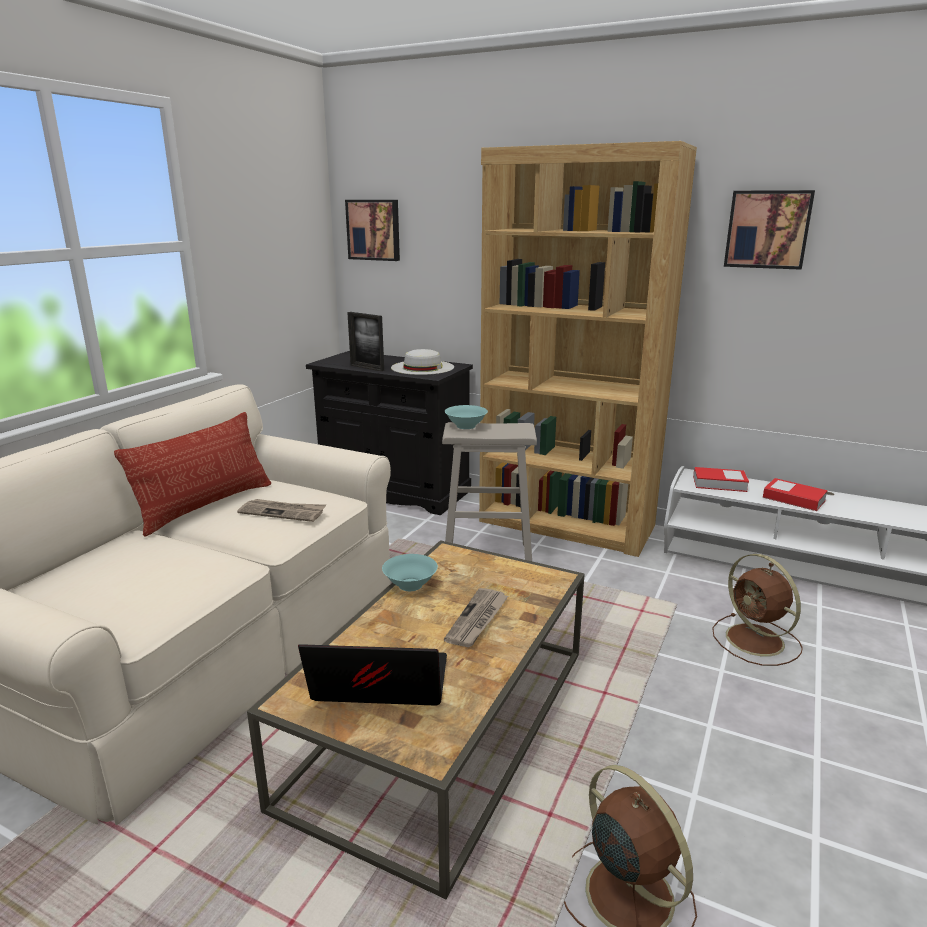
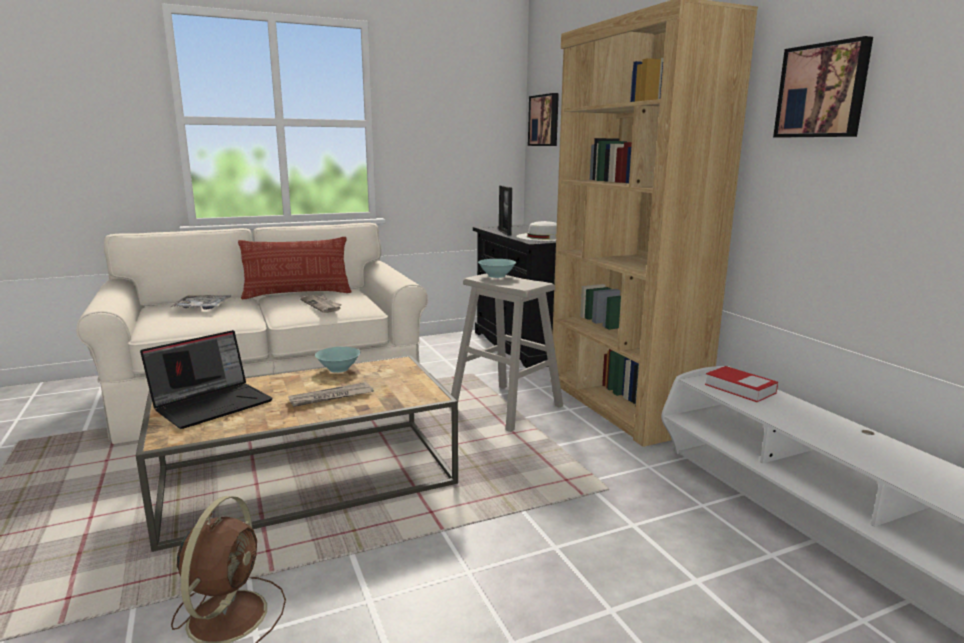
camera: 40 degrees right, 5 degrees down
(124, 567) = (202, 307): none -> tray
(378, 687) = (213, 404): laptop -> laptop turned 90 degrees clockwise
(756, 641) = (634, 546): brown fan -> none
(793, 499) = (801, 422): book -> none

